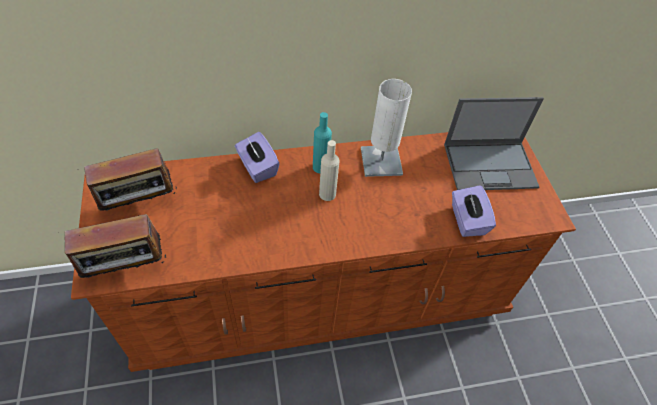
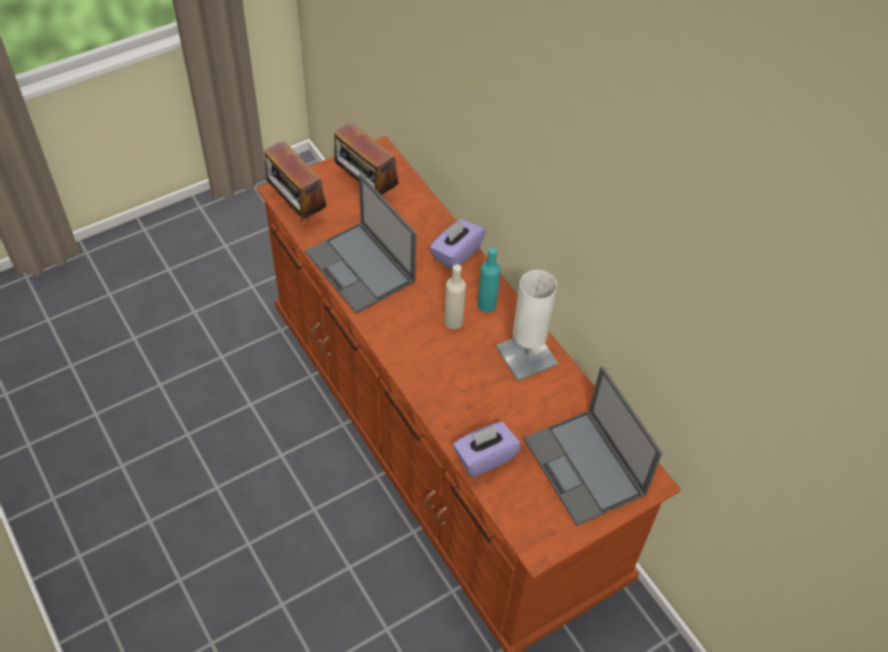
camera: 70 degrees right, 0 degrees up
(234, 239) = (361, 268): none -> laptop

